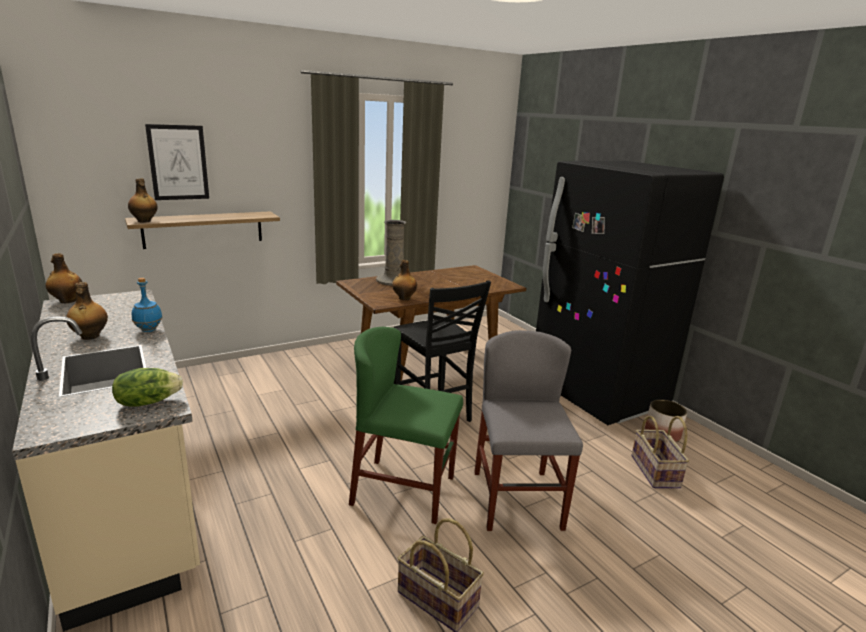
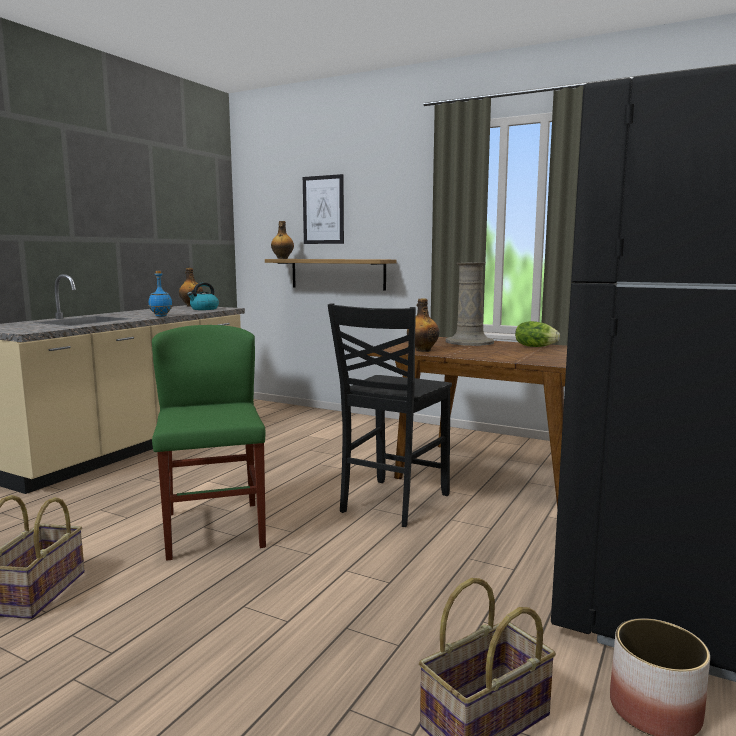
camera: 60 degrees right, 10 degrees down
(90, 337) = (134, 314): bottle -> none
(120, 303) = (204, 309): none -> kettle
(148, 402) = (34, 329): lettuce -> lettuce (535, 347)
(517, 500) = (255, 597): grey chair -> none

